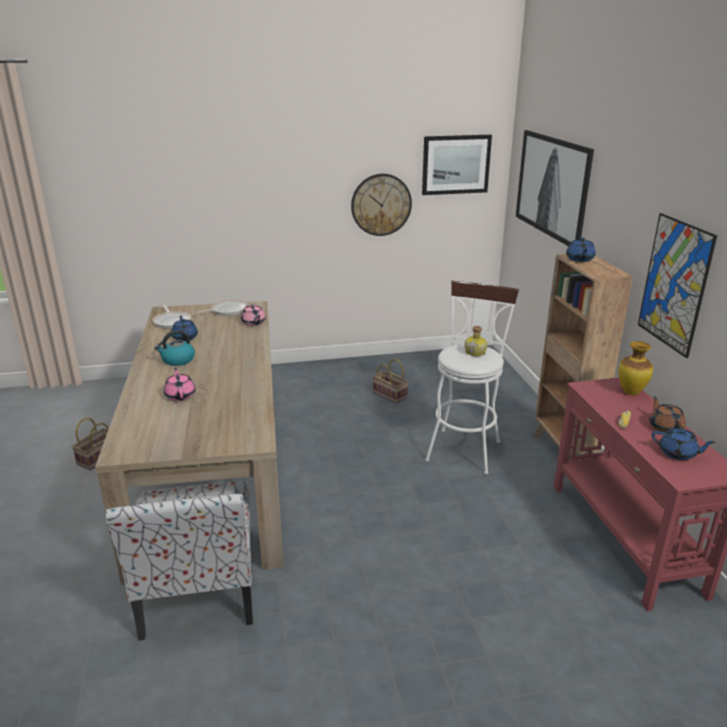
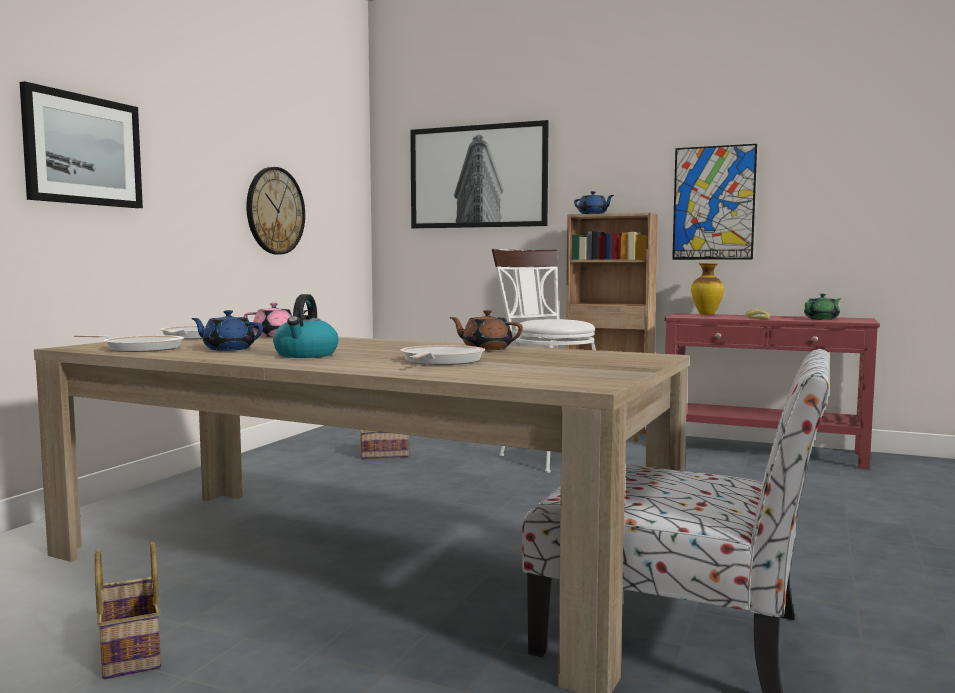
camera: 55 degrees left, 20 degrees down
(180, 395) = (440, 361): pink teapot -> frying pan
(456, 164) = (334, 170): picture -> picture (83, 150)
(476, 352) = (556, 319): bottle -> none
(665, 427) = (776, 316): brown teapot -> brown teapot (486, 349)
(678, 453) = (822, 319): blue teapot -> green teapot

